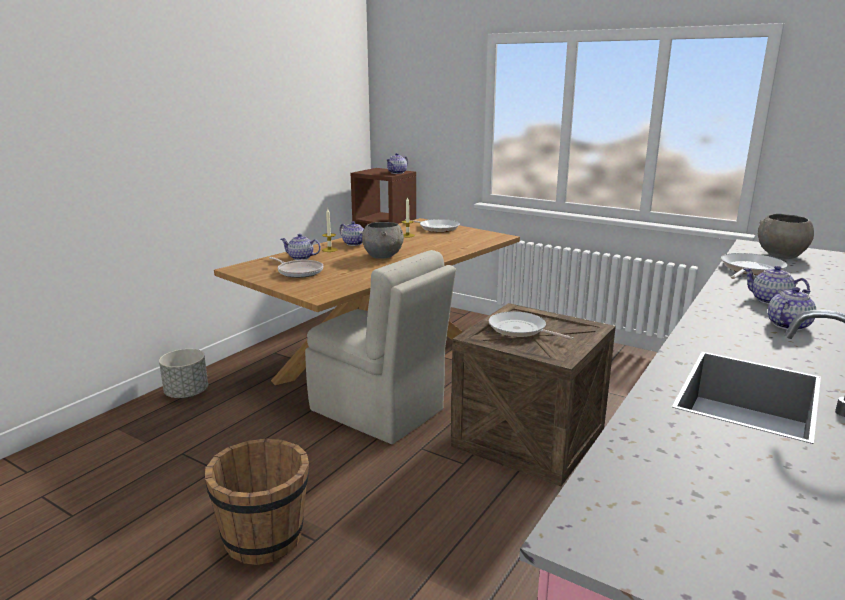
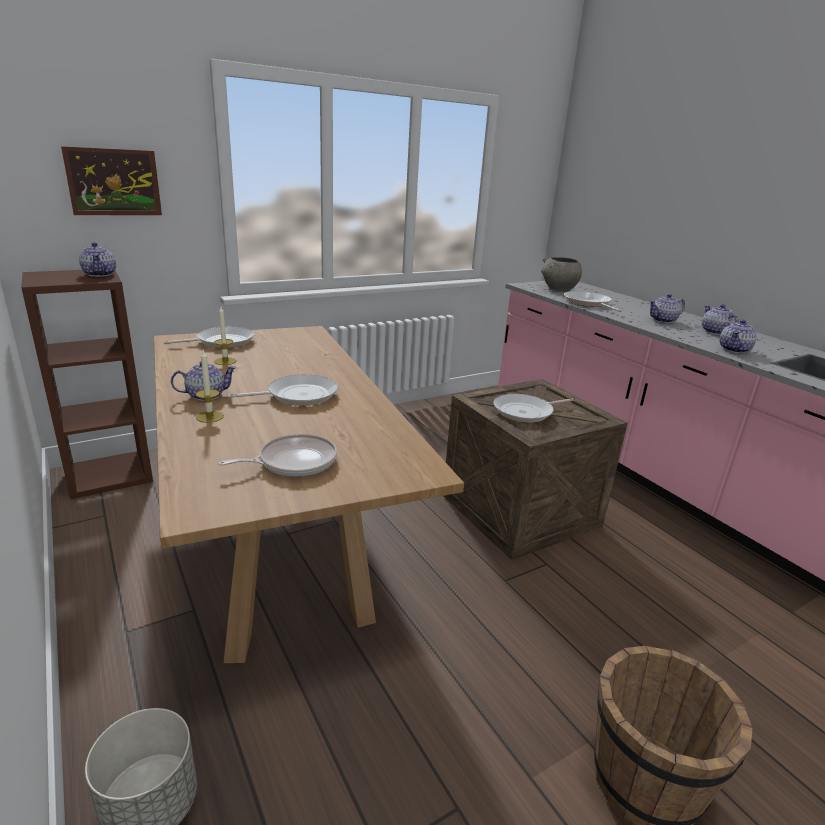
camera: 65 degrees left, 5 degrees up
(301, 258) = (219, 444): teapot -> teapot (734, 350)
(379, 411) = (406, 583): beige chair -> none
(383, 256) = (298, 395): grey bowl -> frying pan
(425, 118) = (114, 182): none -> picture

